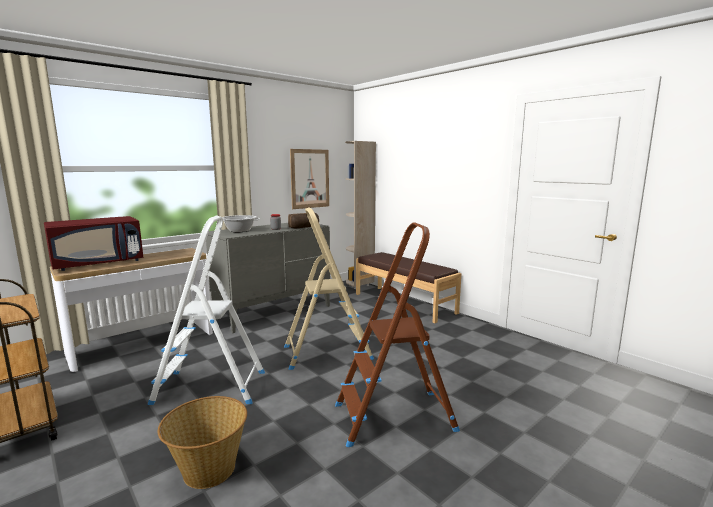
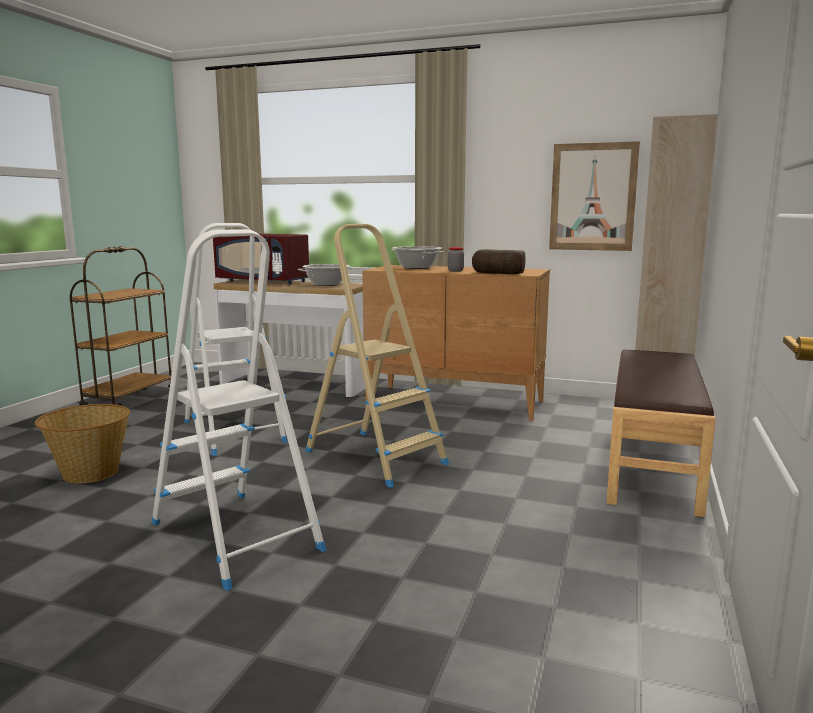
camera: 60 degrees right, 0 degrees up
(167, 254) = (326, 284): none -> cooking pot
(274, 312) = (455, 402): grey cabinet -> brown cabinet
(393, 417) = (234, 534): brown step ladder -> white step ladder

